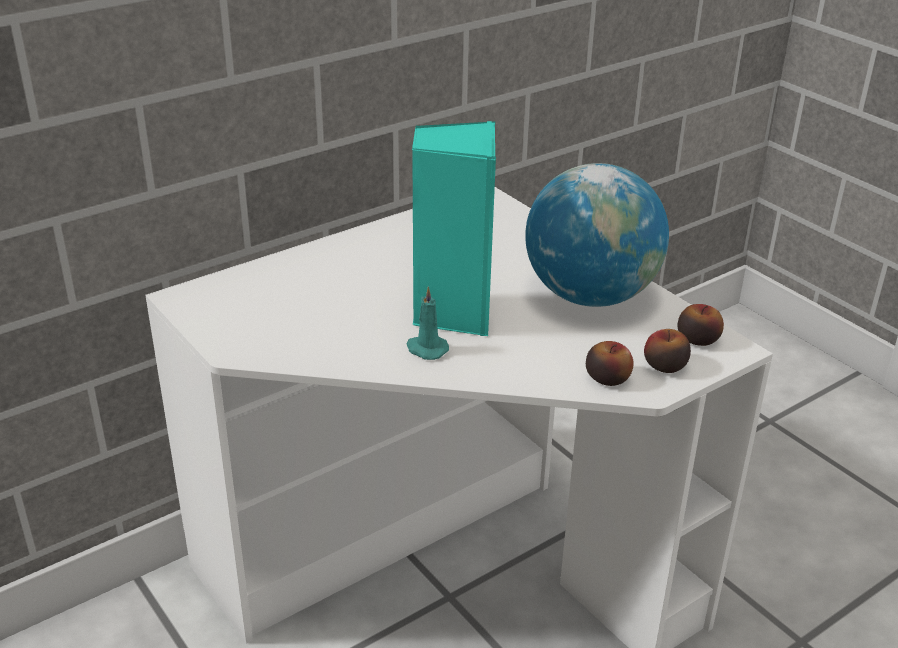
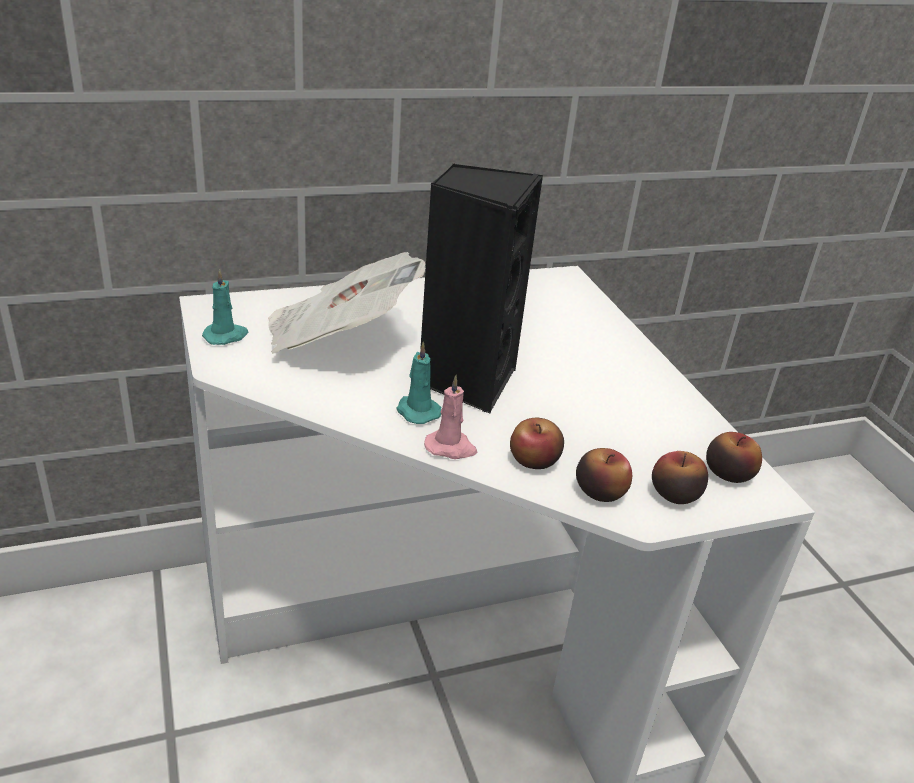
camera: 15 degrees right, 0 degrees up
(216, 322) = (226, 336): none -> turquoise candle
(319, 300) = (338, 338): none -> newspaper
(452, 312) = (466, 380): turquoise speaker -> black speaker
(472, 372) = (451, 447): none -> pink candle
(544, 366) = (534, 460): none -> apple
(590, 295) = (625, 397): globe -> none

